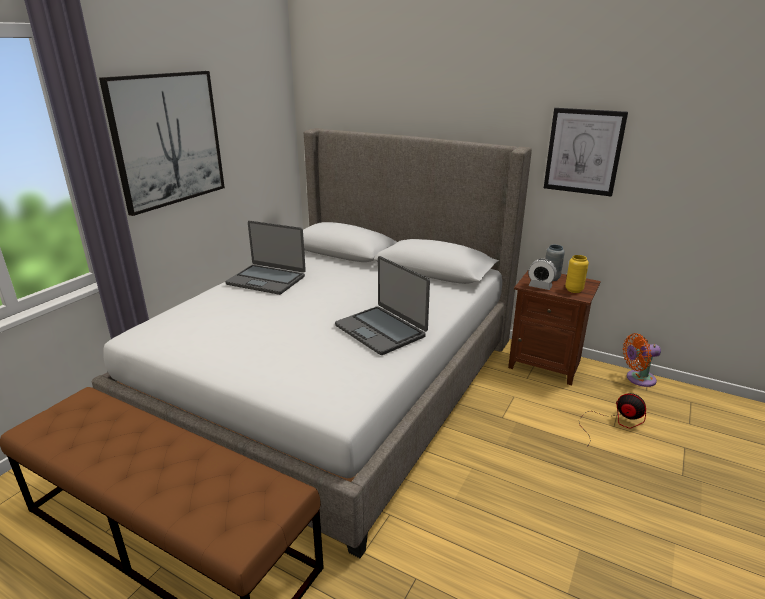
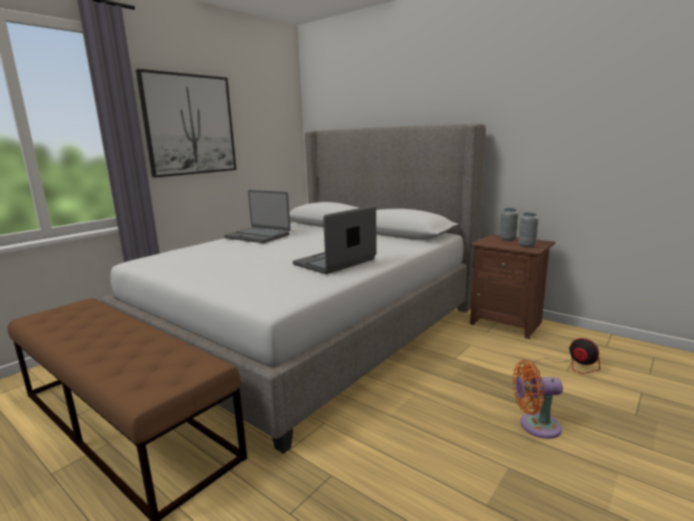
camera: 10 degrees right, 10 degrees down
(381, 330) = (335, 262): laptop -> laptop turned 75 degrees clockwise
(540, 286) = (495, 243): alarm clock -> none
(574, 290) = (526, 246): yellow vase -> grey vase
(583, 151) = (531, 123): picture -> none
(638, 379) = (598, 337): orange fan -> orange fan (535, 426)

